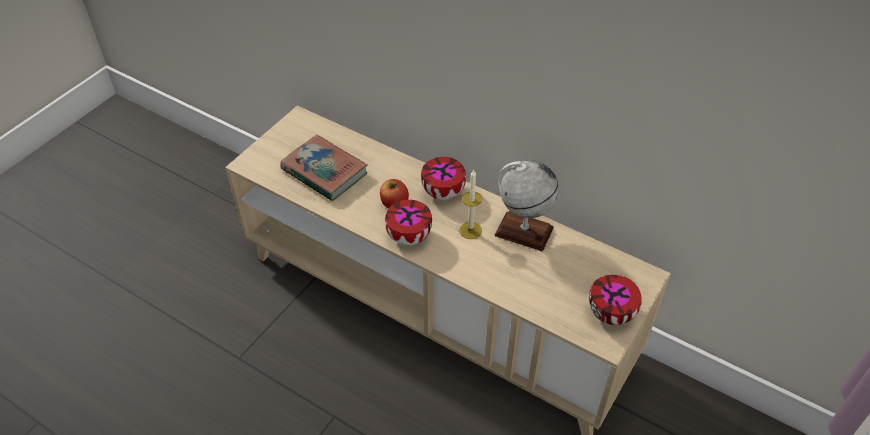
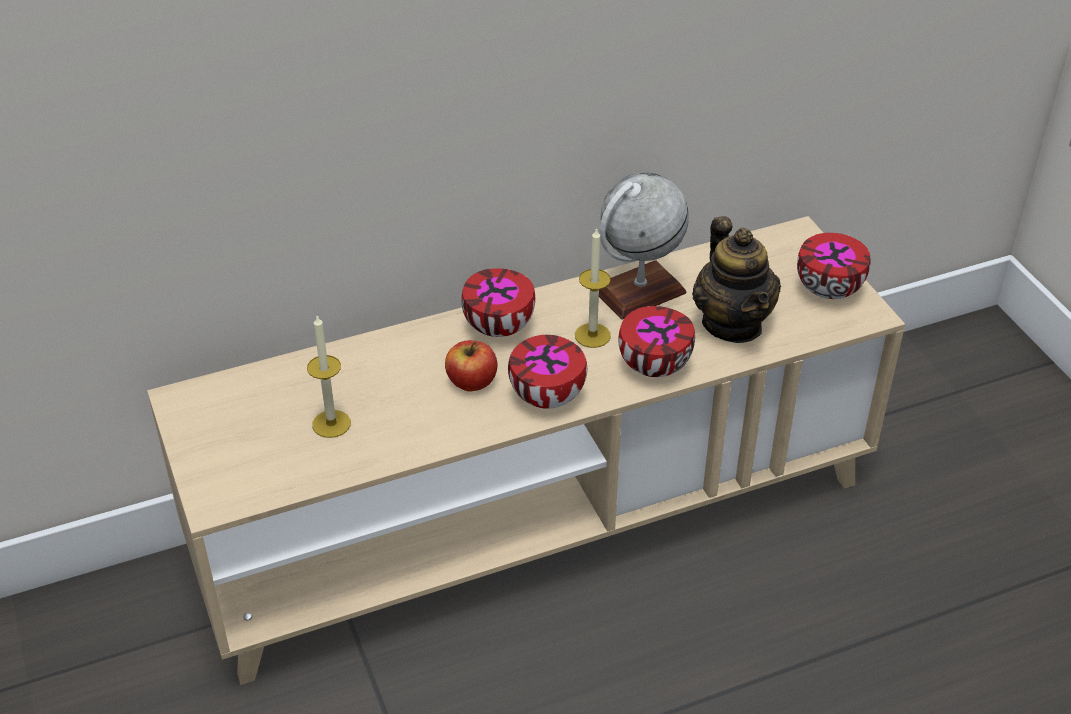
camera: 55 degrees left, 5 degrees down
(324, 172) = (331, 424): book -> candle
(471, 266) = (653, 364): none -> bowl
(536, 283) = (732, 324): none -> teapot

